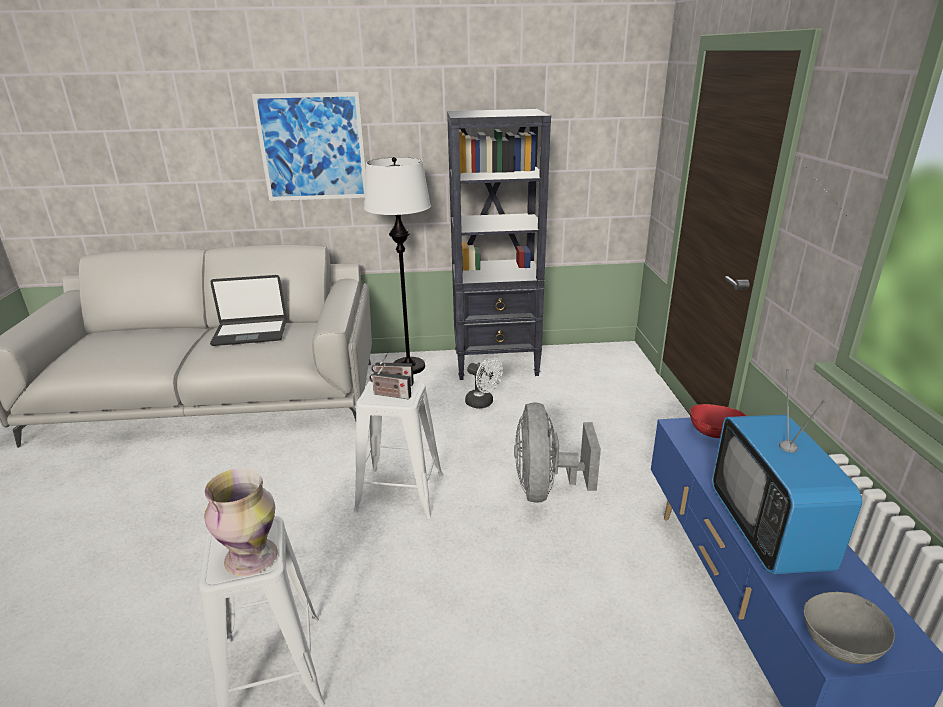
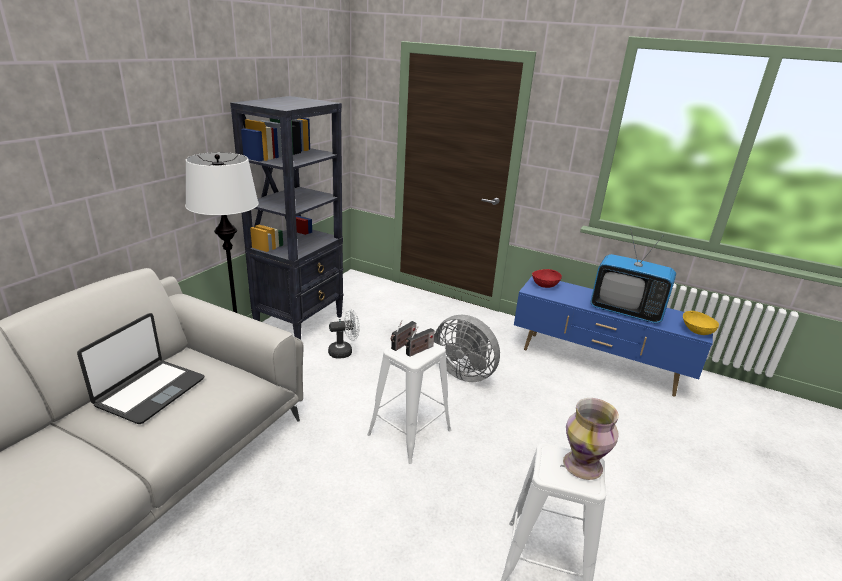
camera: 60 degrees left, 0 degrees up
(312, 147) = (103, 156): picture -> none
(840, 642) = (696, 331): grey bowl -> yellow bowl

